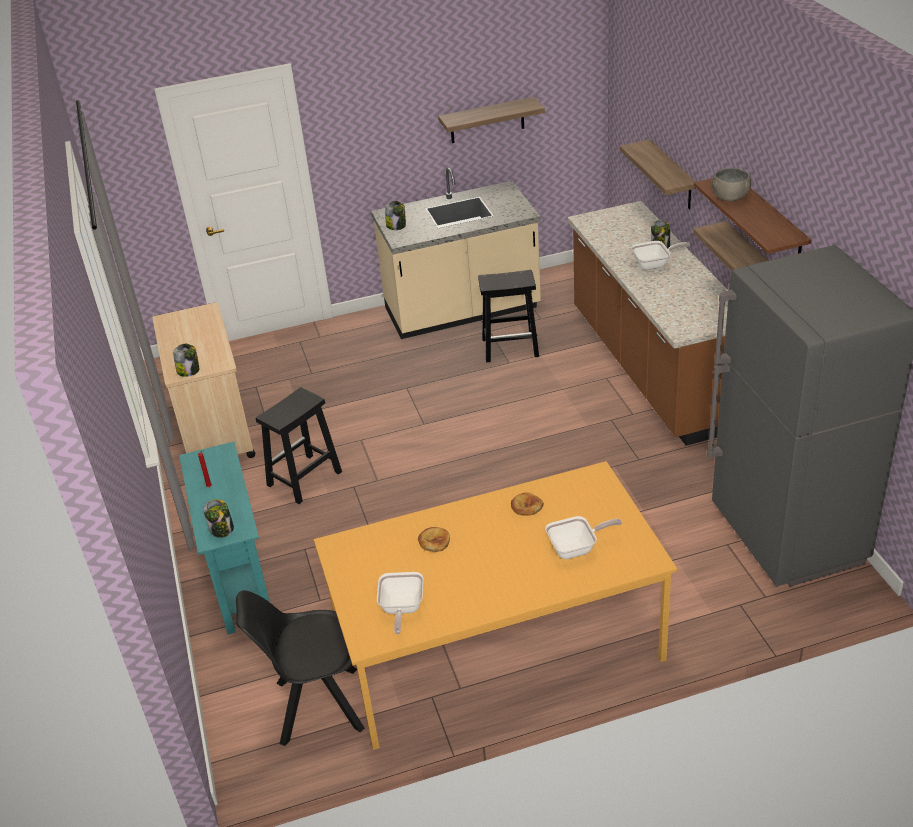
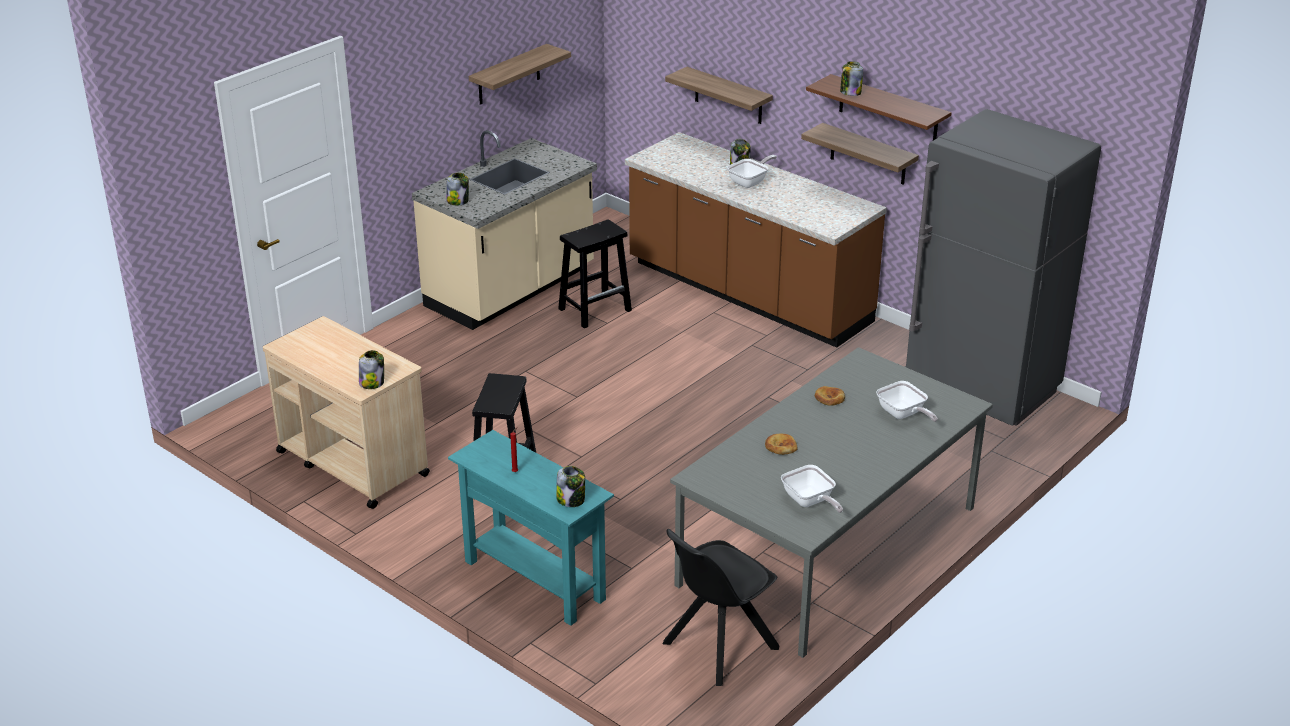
camera: 35 degrees left, 5 degrees down
(497, 646) = (829, 547): orange dining table -> grey dining table
(577, 548) = (903, 415): frying pan -> frying pan turned 105 degrees clockwise
(729, 197) = (850, 92): grey bowl -> jar

